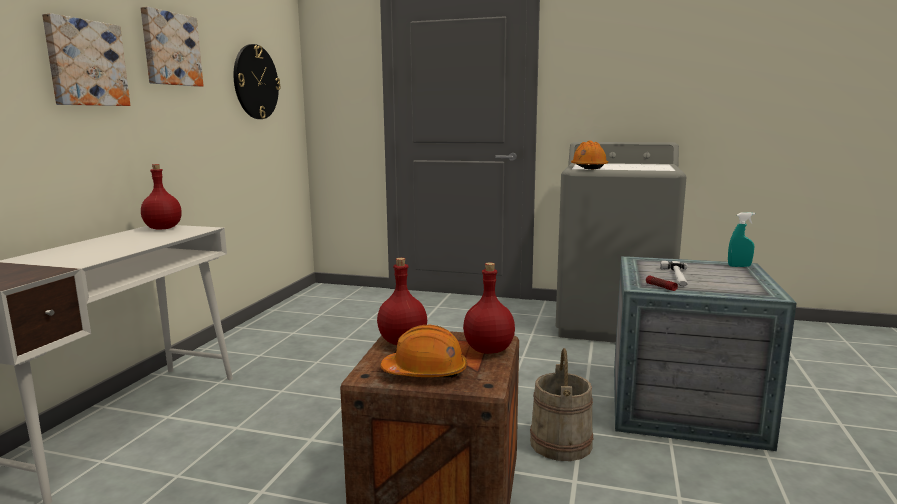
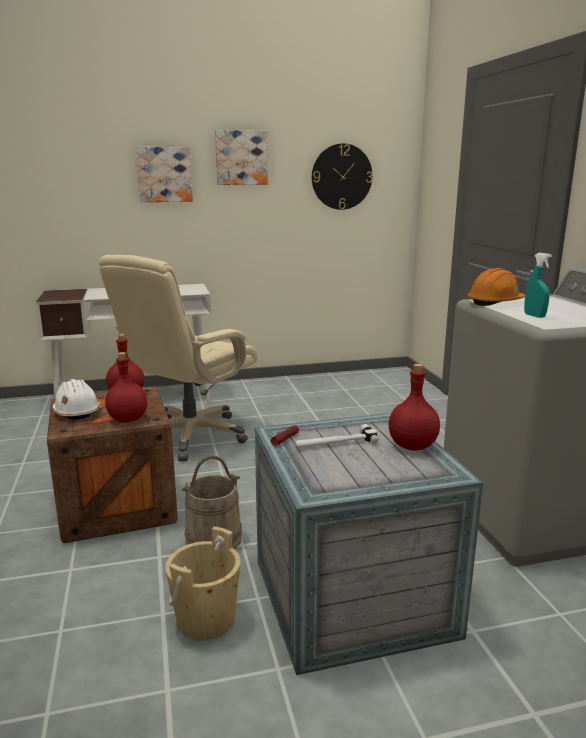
camera: 60 degrees right, 5 degrees up
(163, 228) = (191, 287): red bottle -> red bottle (413, 446)
(310, 409) = (190, 436): none -> beige office chair
(425, 372) = (76, 411): orange hard hat -> white hard hat
(696, 475) = (206, 620): none -> beige bucket
(739, 266) = (441, 471): turquoise spray bottle -> turquoise spray bottle (534, 316)

